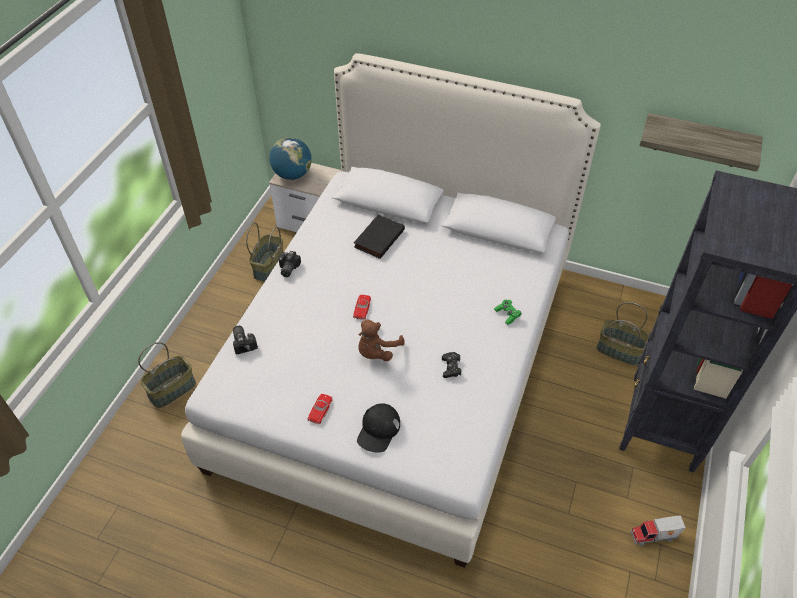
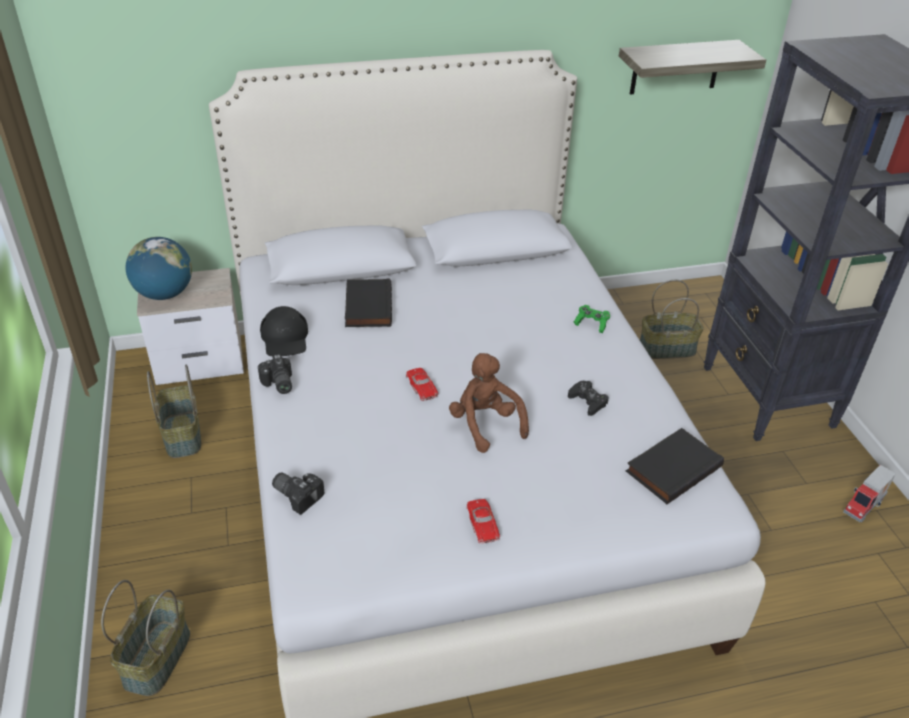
camera: 35 degrees left, 10 degrees down
(377, 351) = (485, 424): brown plush toy -> brown plush toy turned 150 degrees clockwise
(378, 430) = (576, 508): black cap -> black cap (285, 338)
(459, 437) = (672, 468): none -> black book

